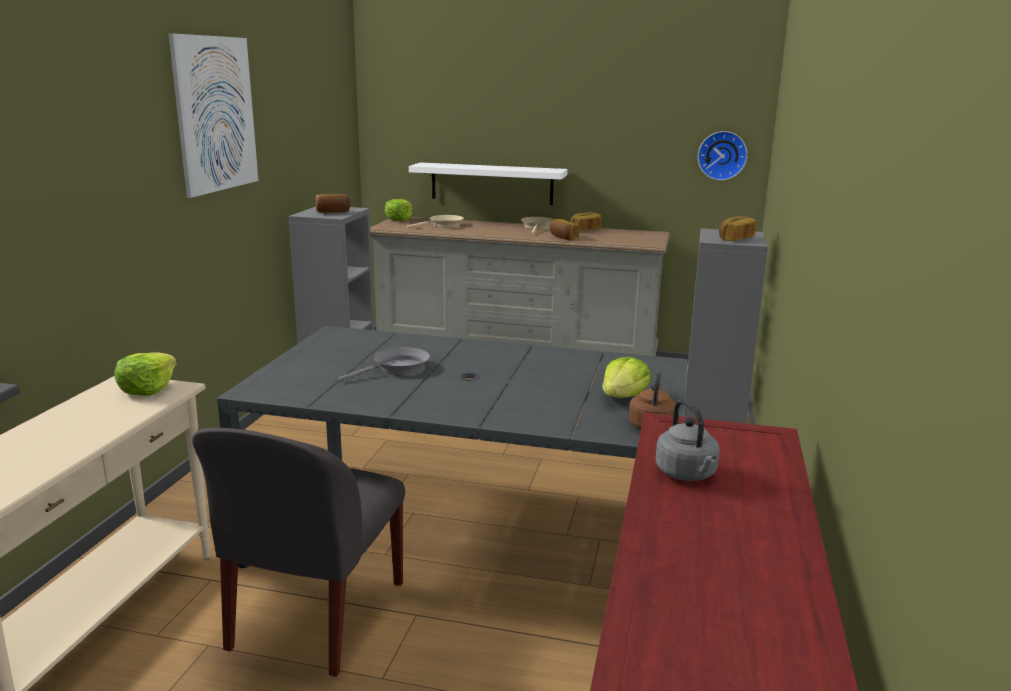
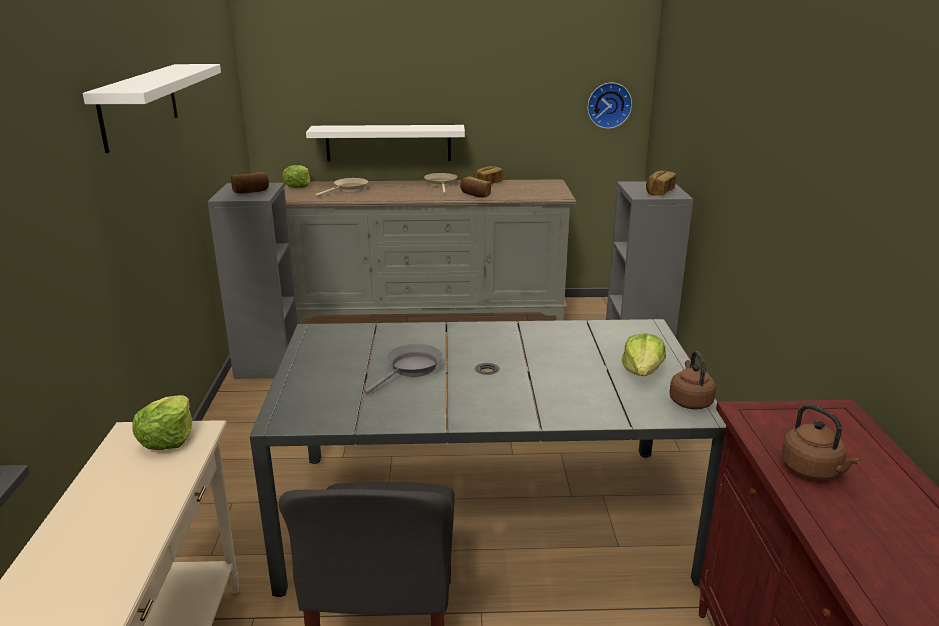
camera: 15 degrees left, 5 degrees up
(216, 114) = (140, 105): picture -> white shelf
(687, 474) = (813, 470): grey kettle -> brown kettle

